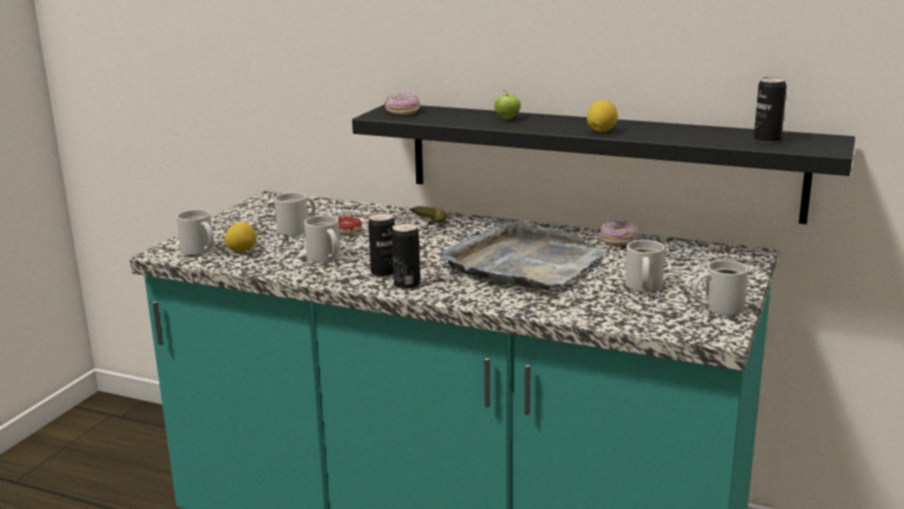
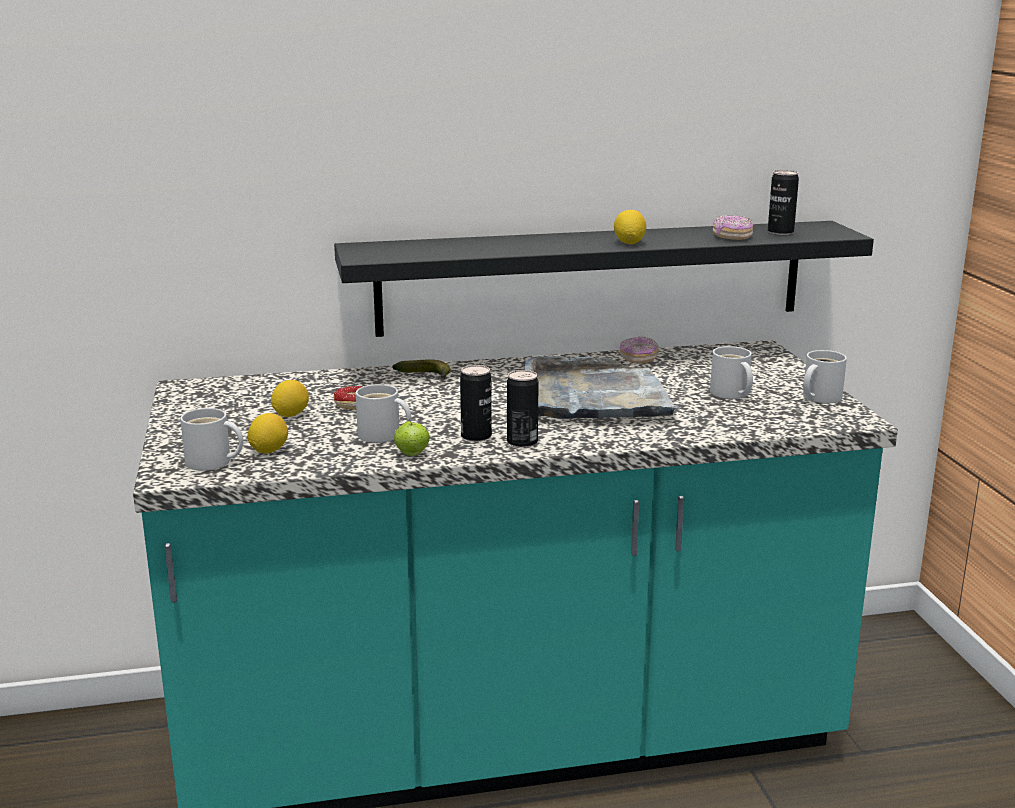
camera: 35 degrees left, 0 degrees up
(296, 230) = (290, 415): white mug -> lemon
(402, 112) = (382, 251): donut -> donut (732, 237)
(507, 118) = (511, 243): apple -> apple (412, 454)

